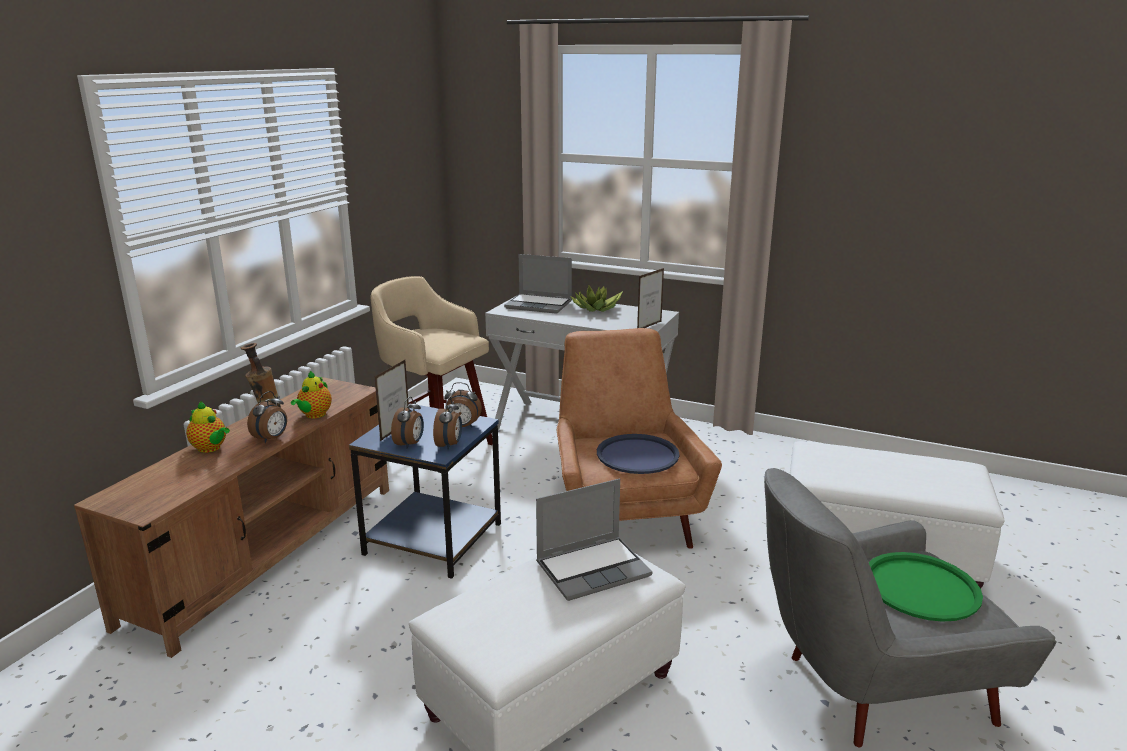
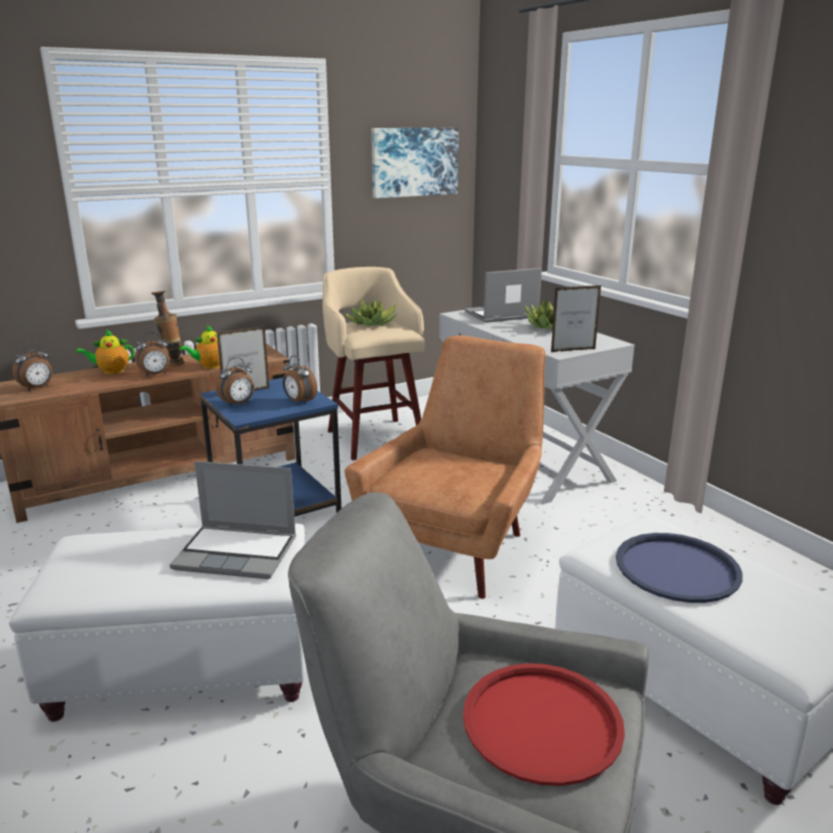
camera: 35 degrees right, 0 degrees up
(210, 448) = (111, 371): teapot -> teapot turned 90 degrees clockwise
(404, 164) = (414, 162): none -> picture
(430, 335) = (373, 324): none -> potted plant
(449, 445) = (263, 412): alarm clock -> alarm clock (37, 388)
(539, 305) = (500, 315): laptop -> laptop turned 105 degrees clockwise
(637, 455) = (449, 476): blue tray -> blue tray (677, 569)
(921, 587) = (542, 722): green tray -> red tray

